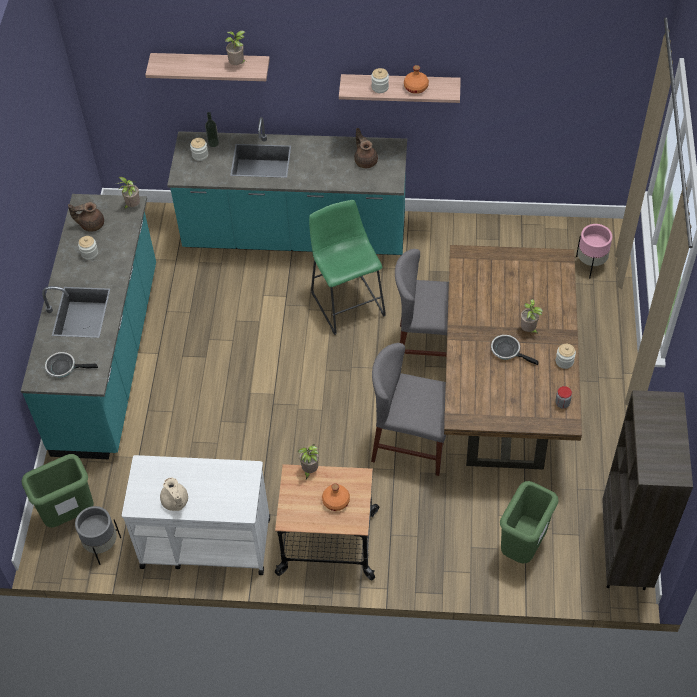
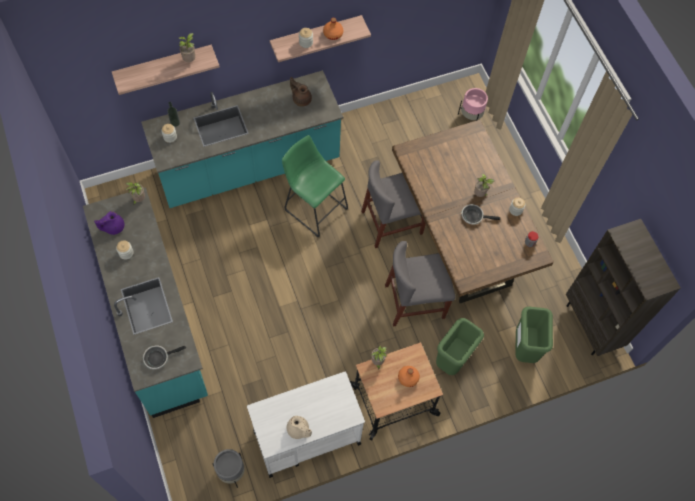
camera: 30 degrees left, 10 degrees up
(70, 514) = (193, 458): green trash can -> green trash can (452, 359)
(91, 224) = (113, 227): brown teapot -> purple teapot

